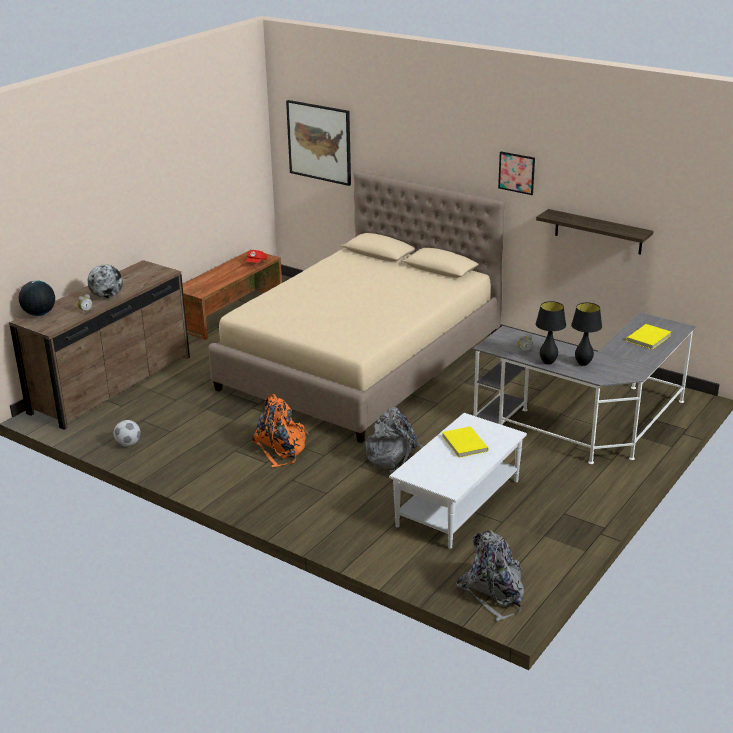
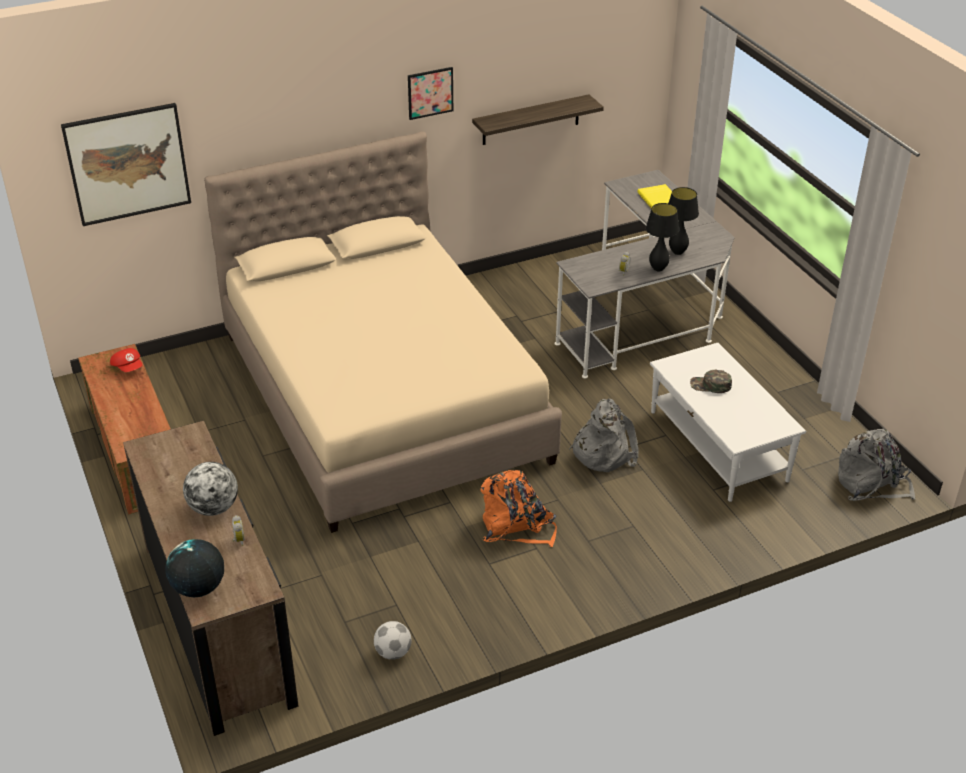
camera: 60 degrees left, 10 degrees up
(463, 444) = (710, 385): yellow book -> green cap

